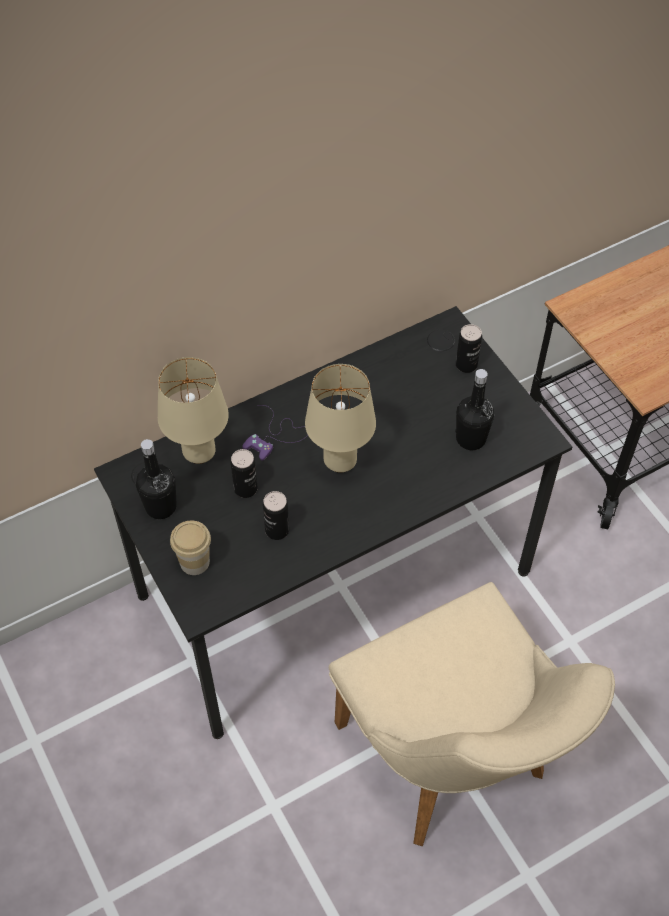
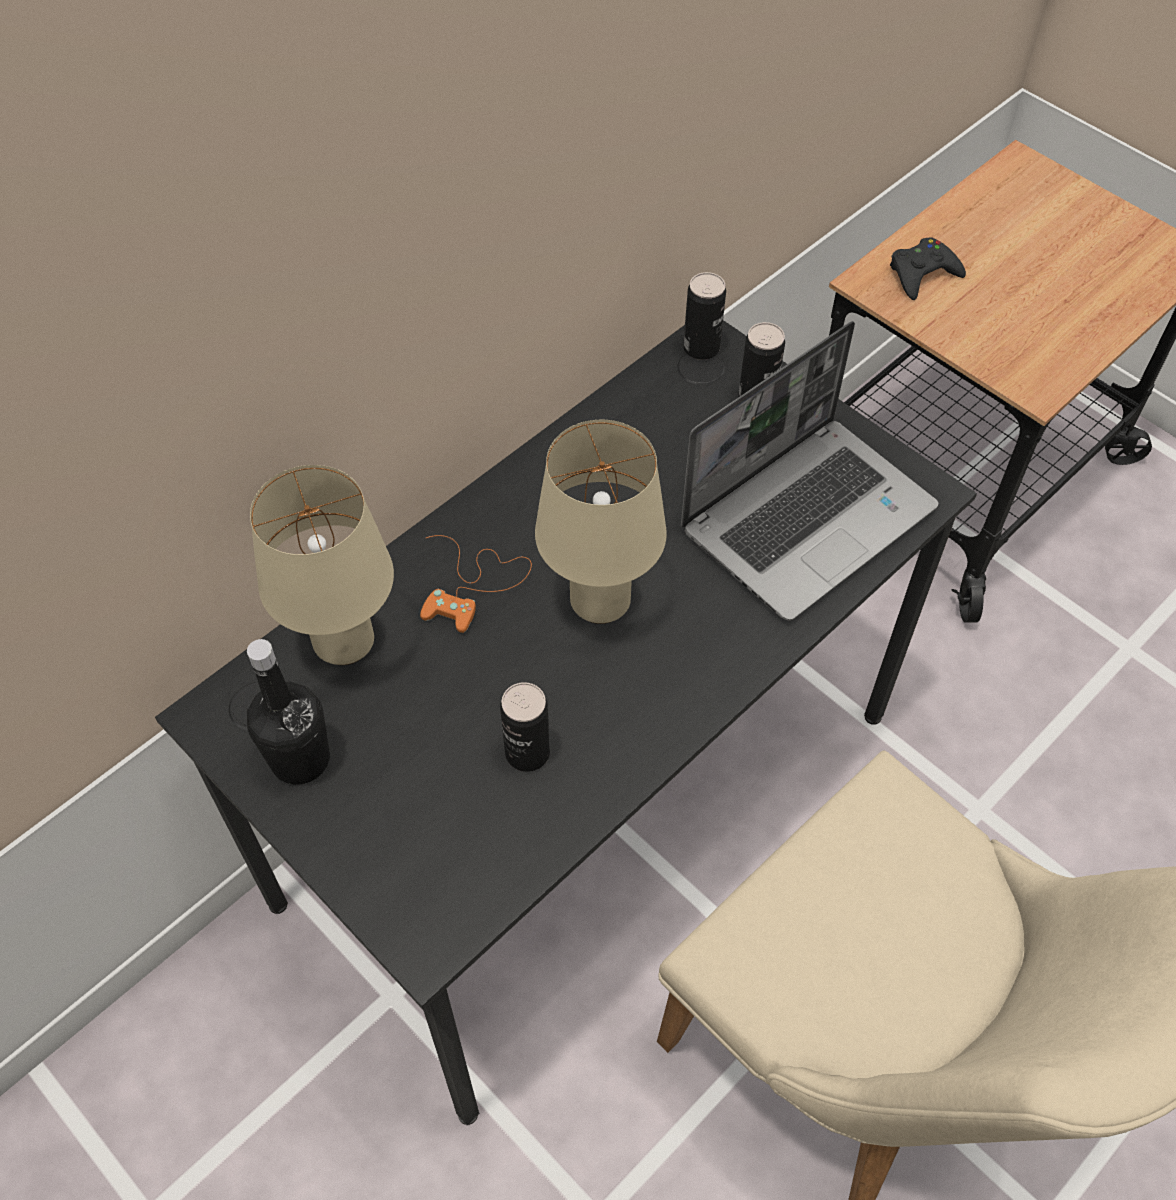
camera: 15 degrees left, 0 degrees up
(194, 562) = (392, 849): cup -> none
(245, 488) = (447, 690): can -> can (701, 348)
(276, 436) = (474, 584): purple game controller -> orange game controller
(471, 439) = (808, 516): black bottle -> laptop
(603, 308) = (922, 274): none -> black game controller

